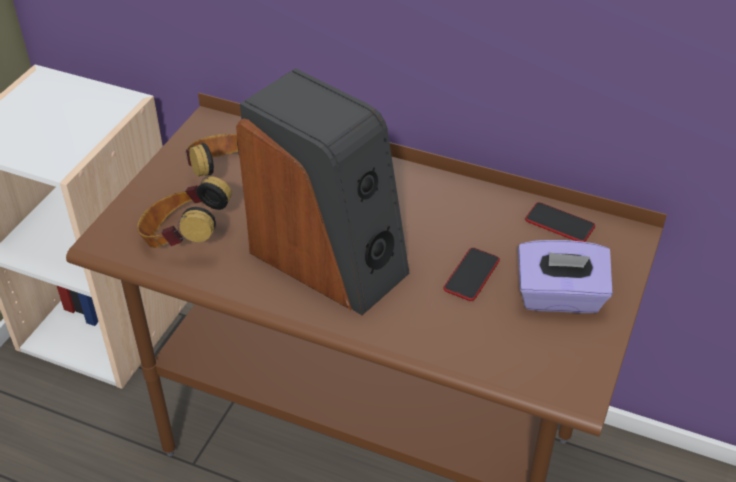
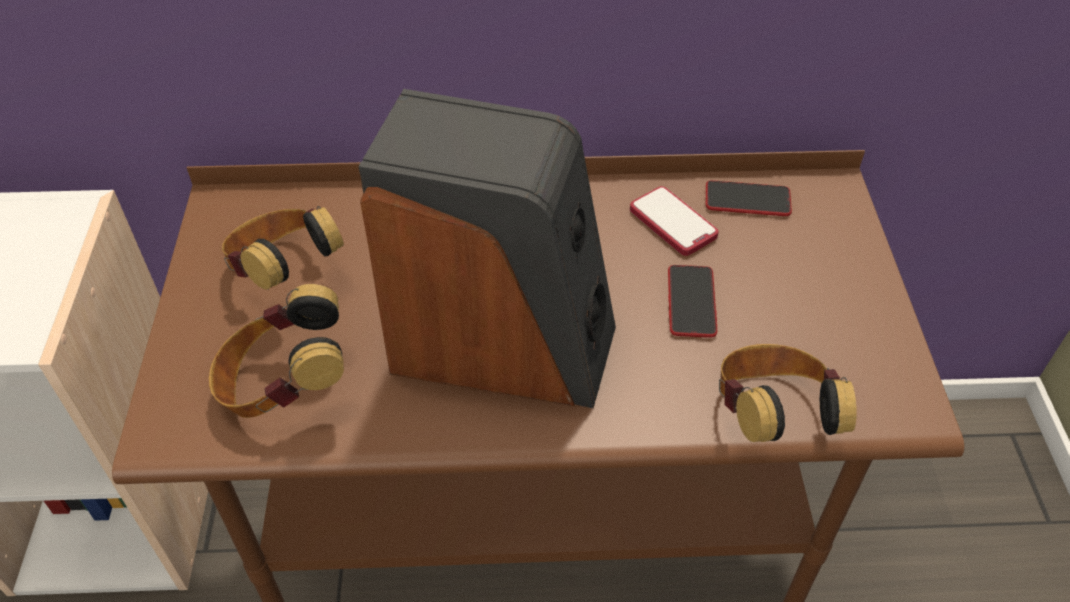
camera: 25 degrees left, 5 degrees up
(475, 361) = (771, 417): none -> headphones
(494, 222) = (673, 223): none -> phone
(559, 297) = (809, 294): purple tissue box -> none

